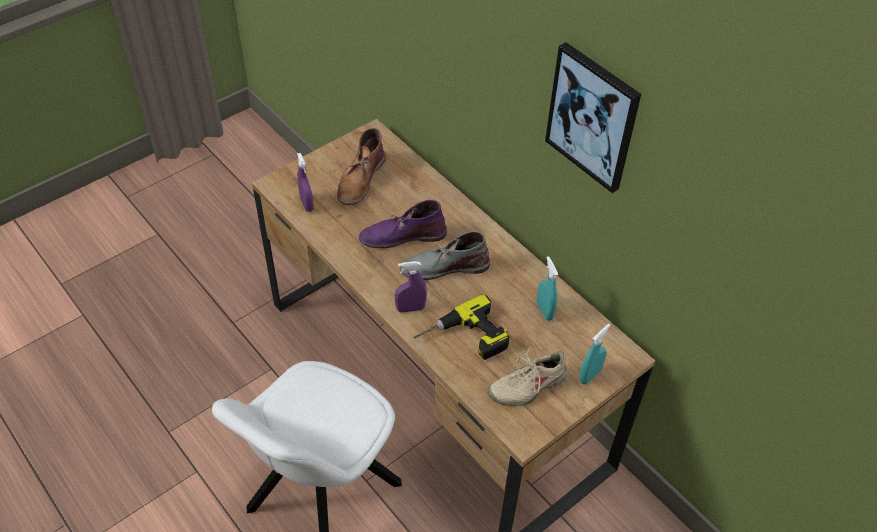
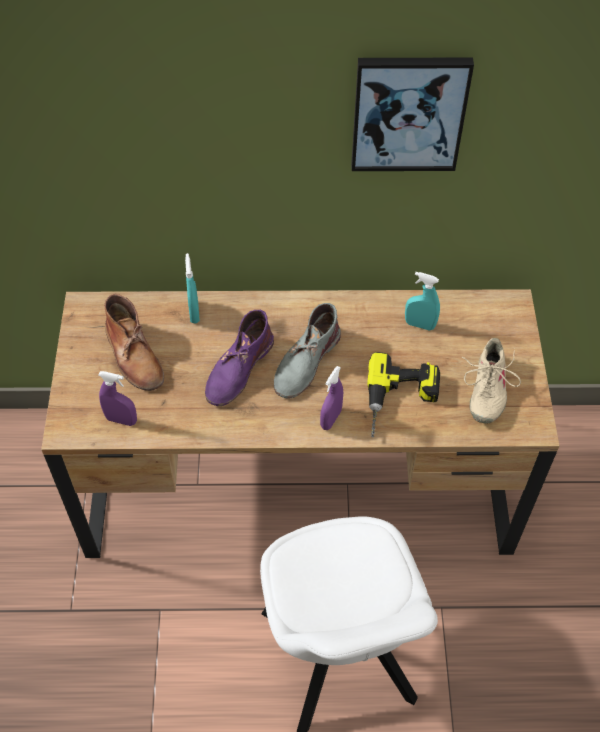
camera: 50 degrees left, 5 degrees up
(590, 375) = (511, 341): turquoise spray bottle -> turquoise spray bottle (194, 313)

